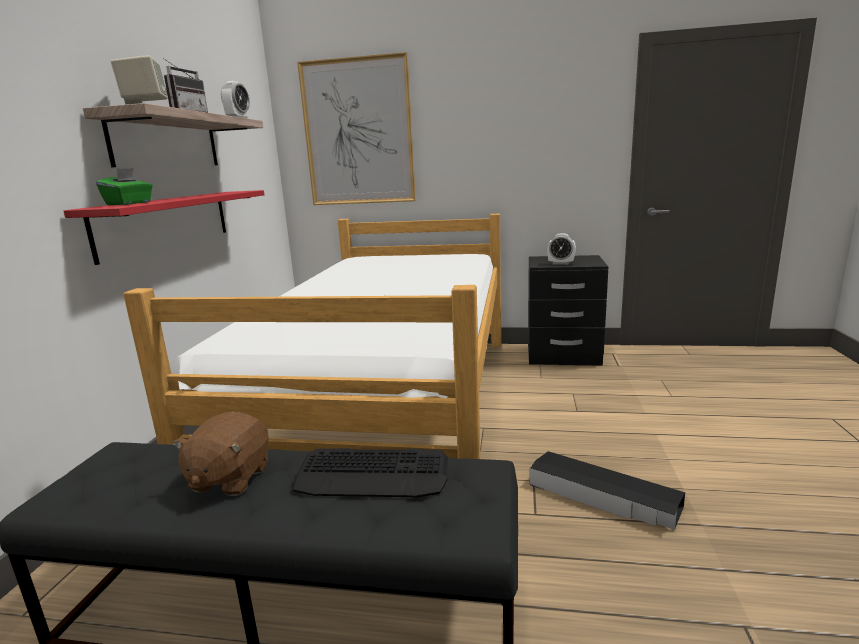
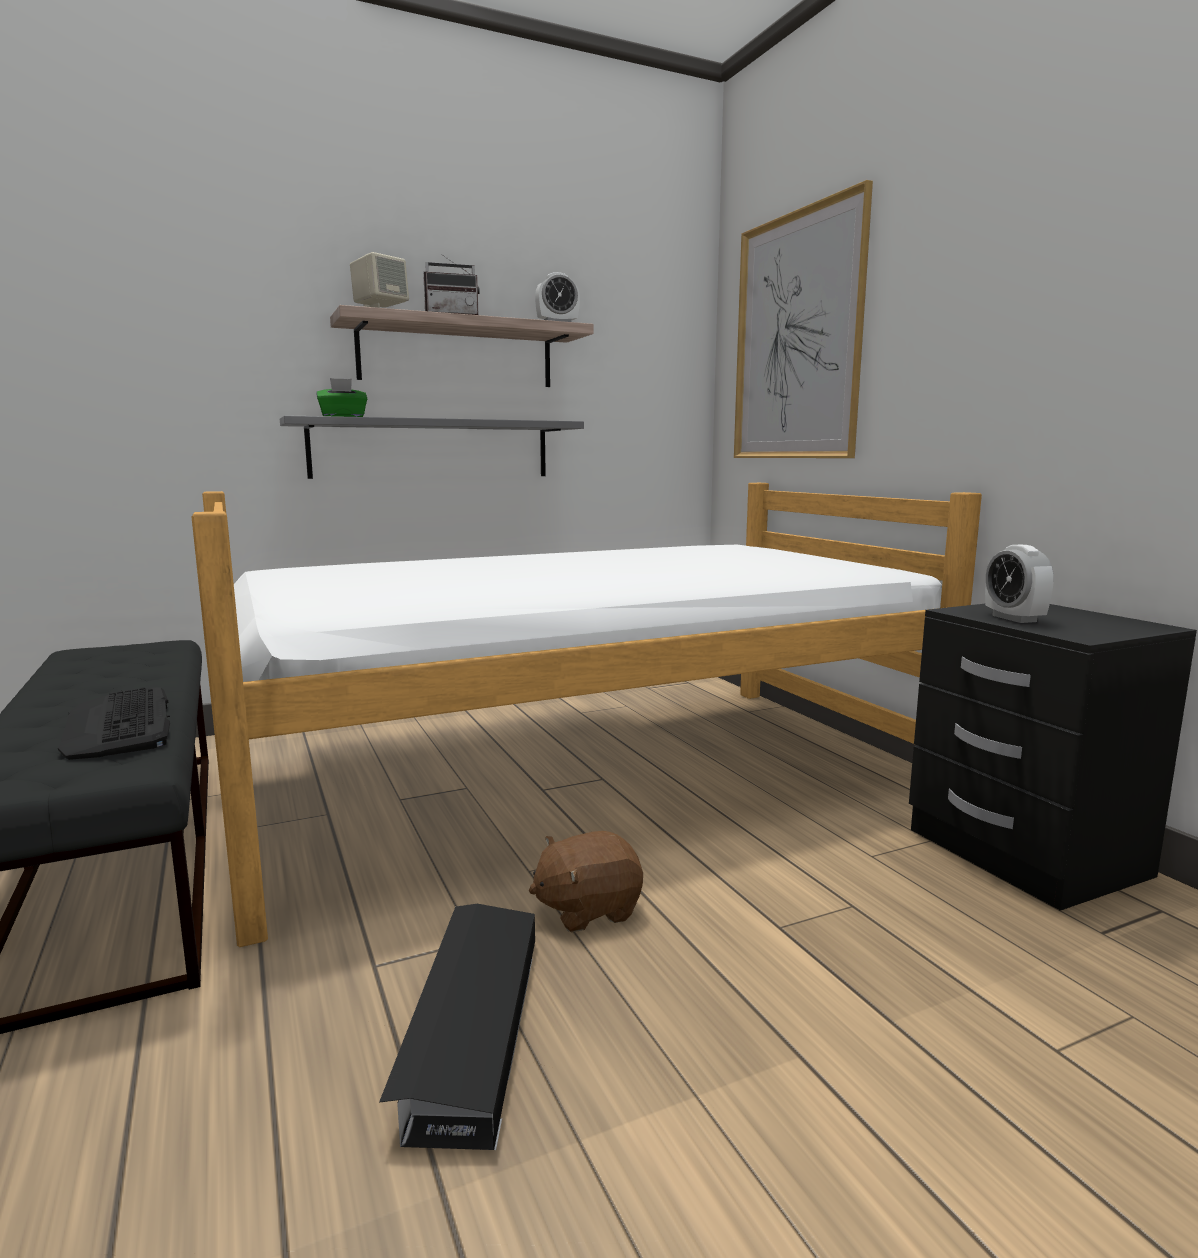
camera: 55 degrees right, 5 degrees down
(167, 222) = (432, 449): red shelf -> grey shelf
(229, 478) = (114, 683): brown plush toy -> brown plush toy (587, 909)

